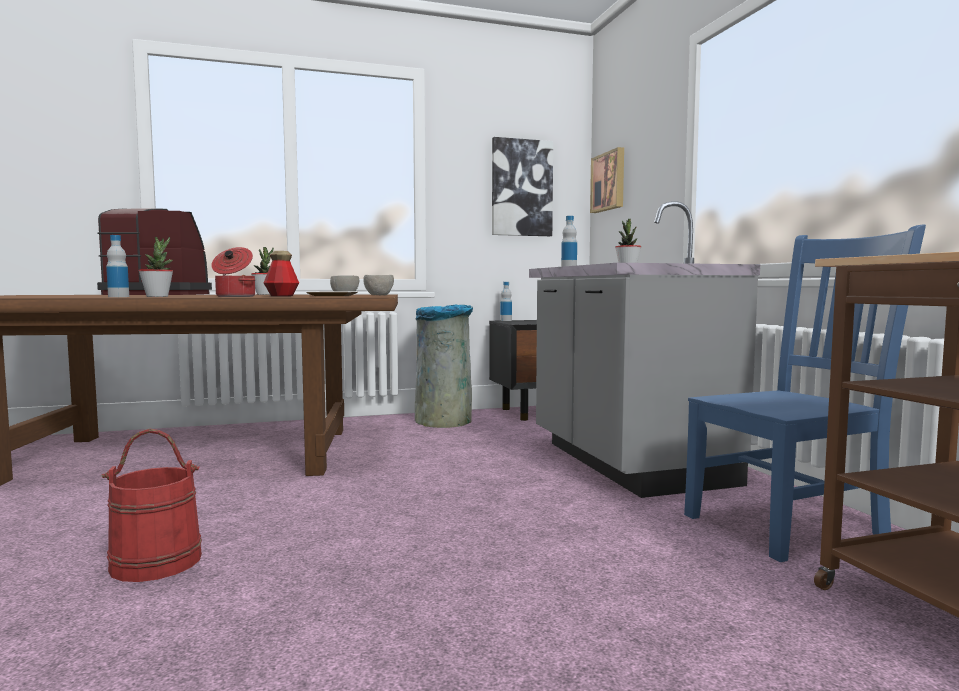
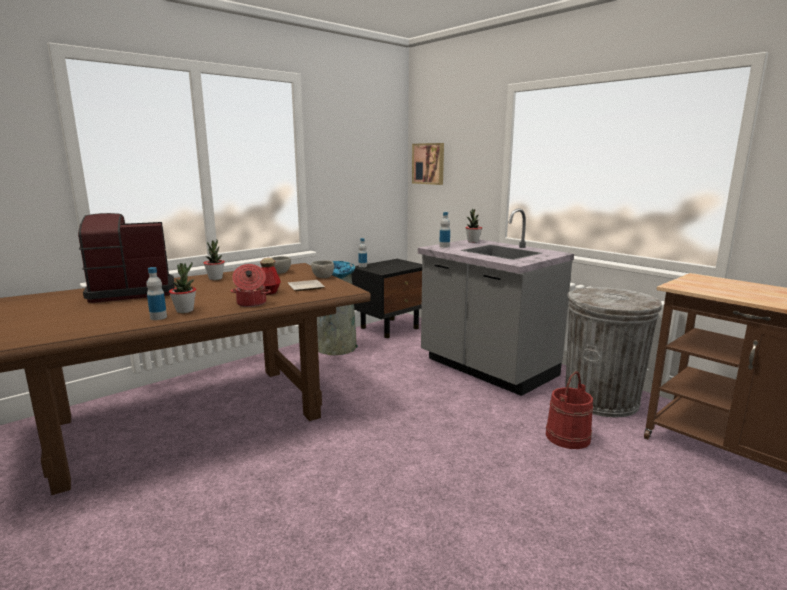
camera: 25 degrees left, 10 degrees up
(156, 562) = (315, 519): red bucket -> red bucket (567, 436)
(521, 188) = (367, 166): picture -> none
(789, 524) = (601, 400): blue chair -> grey trash can

